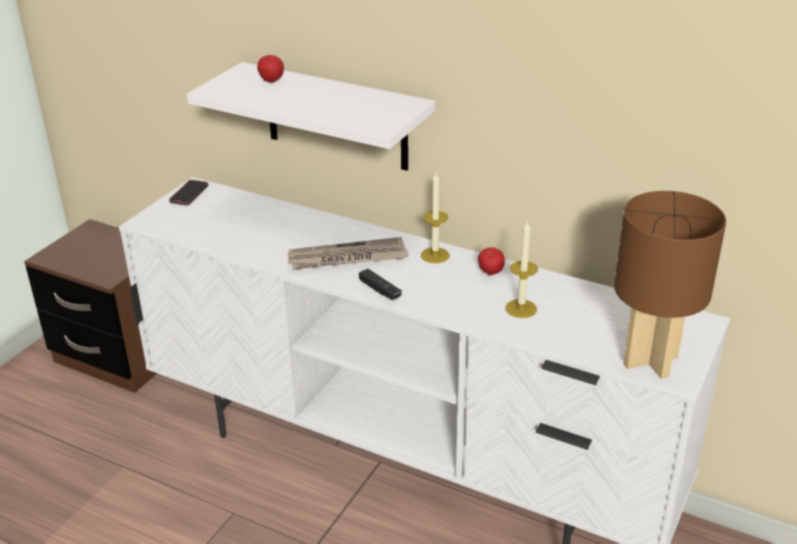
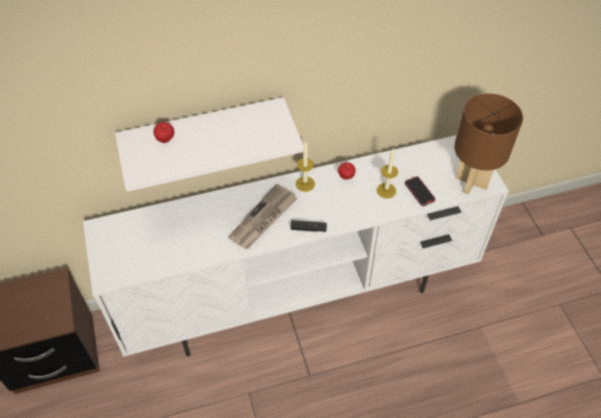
camera: 45 degrees left, 20 degrees up
(189, 194) = (103, 237): phone -> phone (419, 192)

